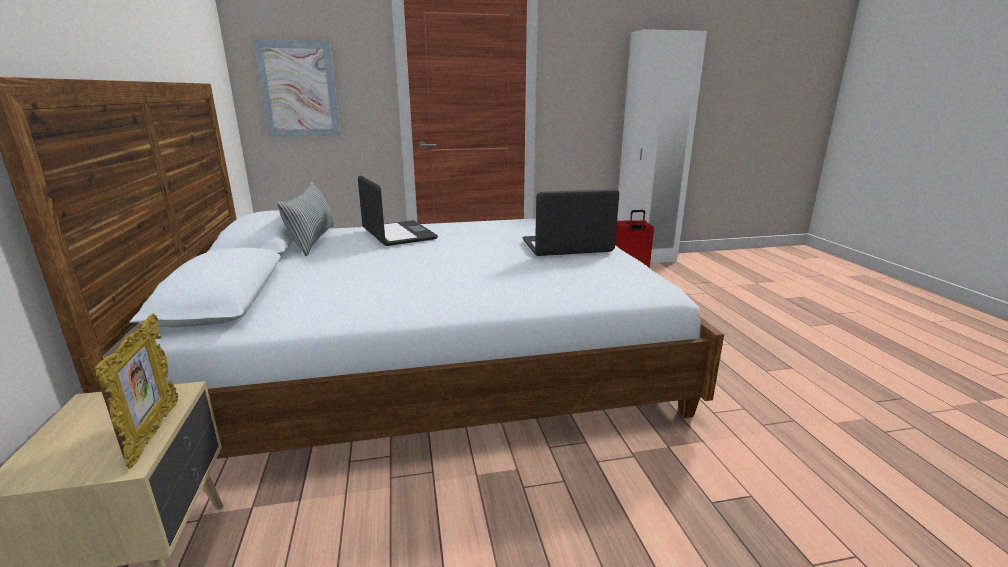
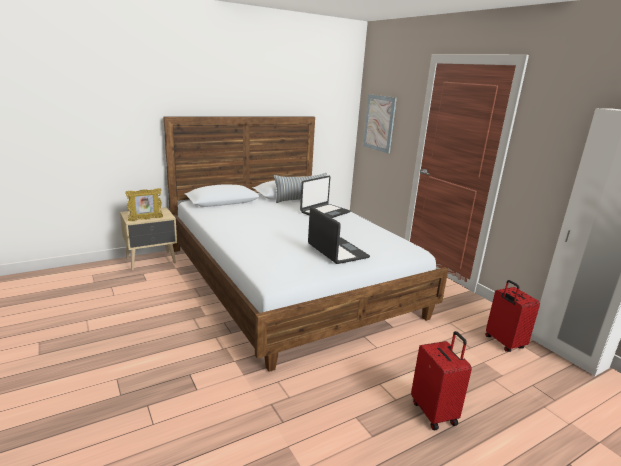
camera: 70 degrees right, 0 degrees up
(743, 330) = (434, 412): none -> red suitcase

